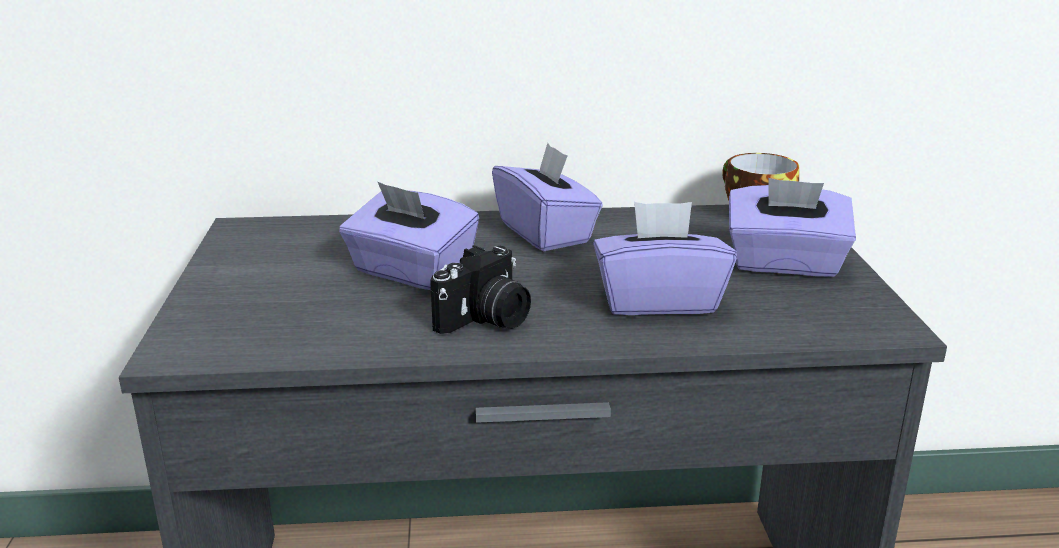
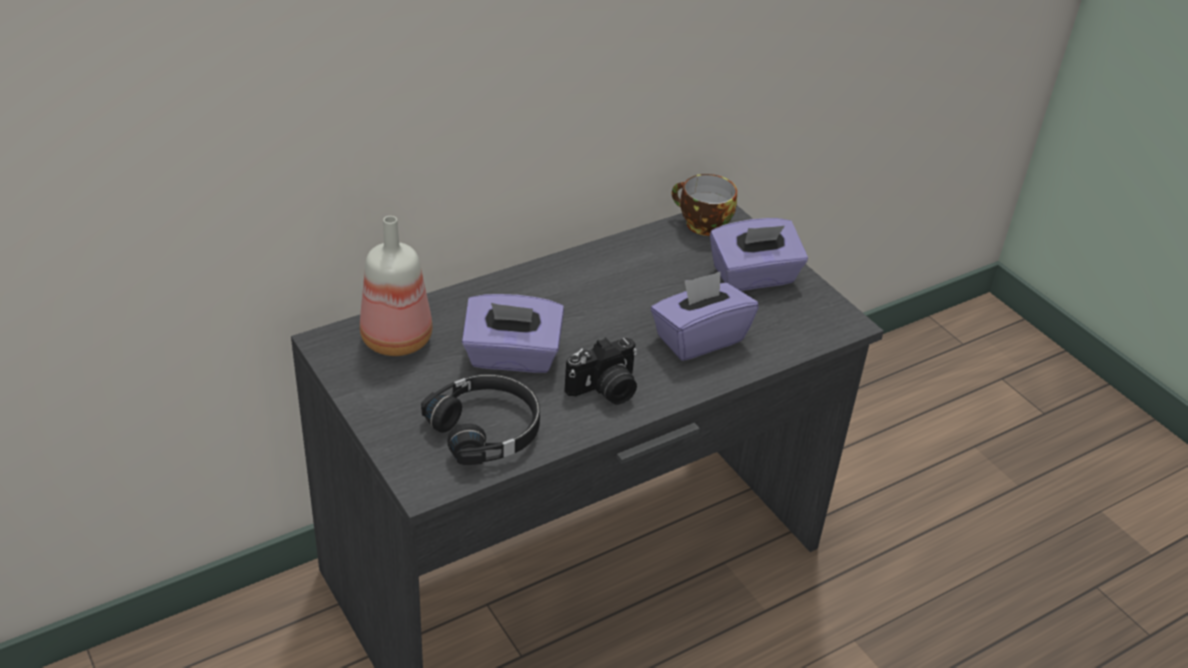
camera: 30 degrees left, 15 degrees up
(306, 322) = (486, 429): none -> black headphones
(310, 238) = (399, 340): none -> bottle
(486, 320) = (605, 390): camera -> camera turned 45 degrees clockwise
(546, 232) = (571, 285): purple tissue box -> none

